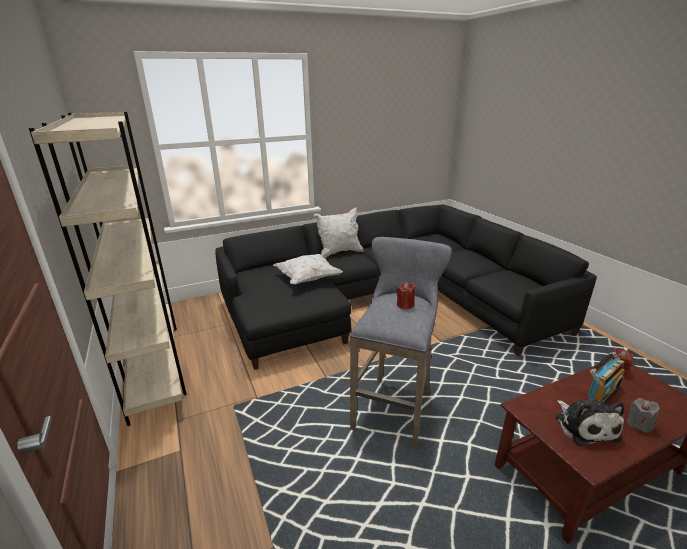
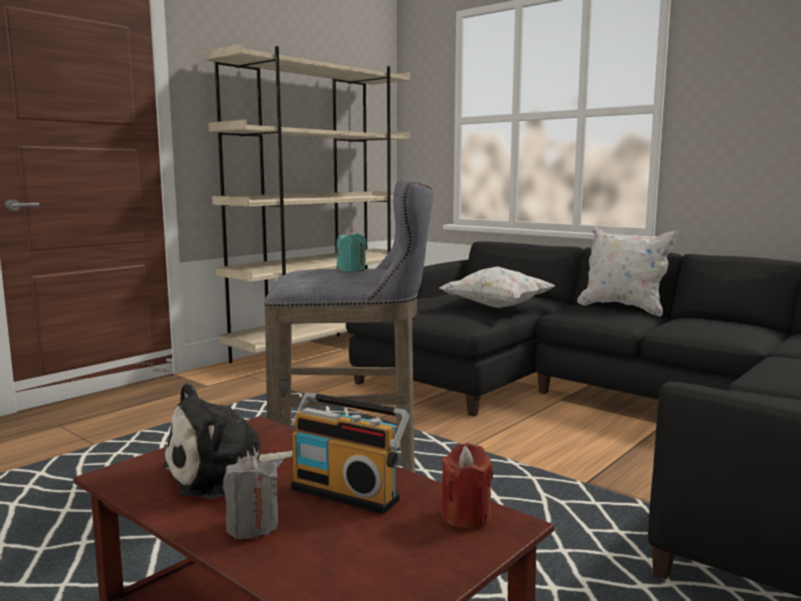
camera: 65 degrees right, 15 degrees down
(405, 305) = (351, 270): red candle -> turquoise candle

